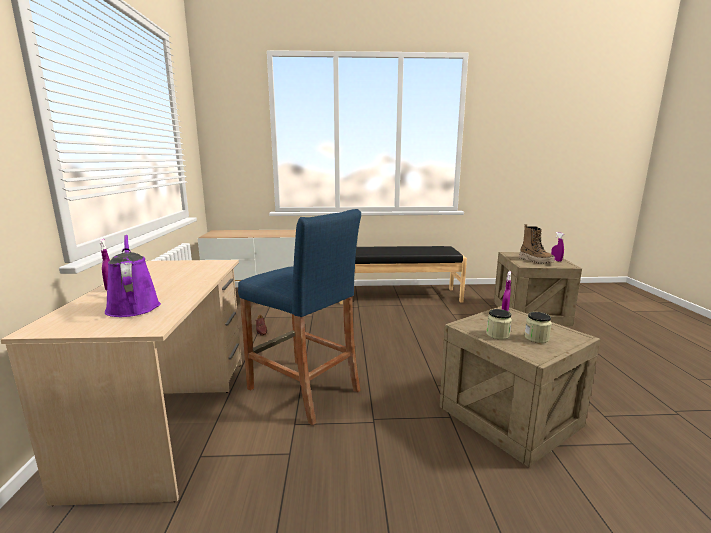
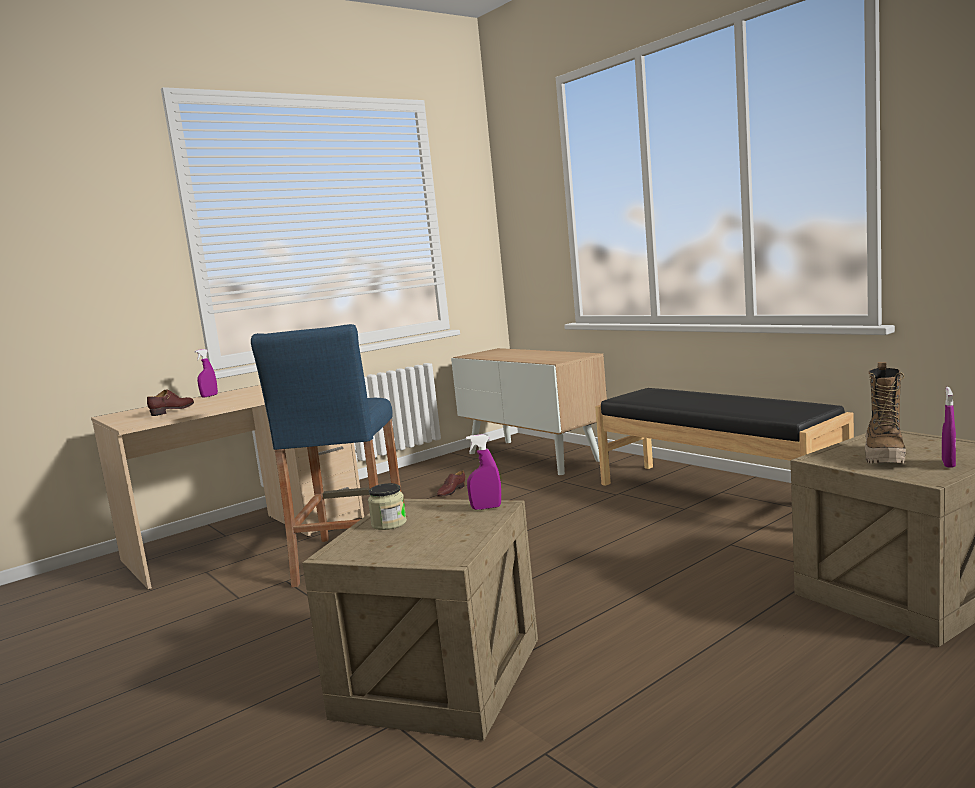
camera: 55 degrees right, 5 degrees down
(133, 306) = (173, 410): purple watering can -> brown shoe
(536, 338) = (407, 540): jar -> none

